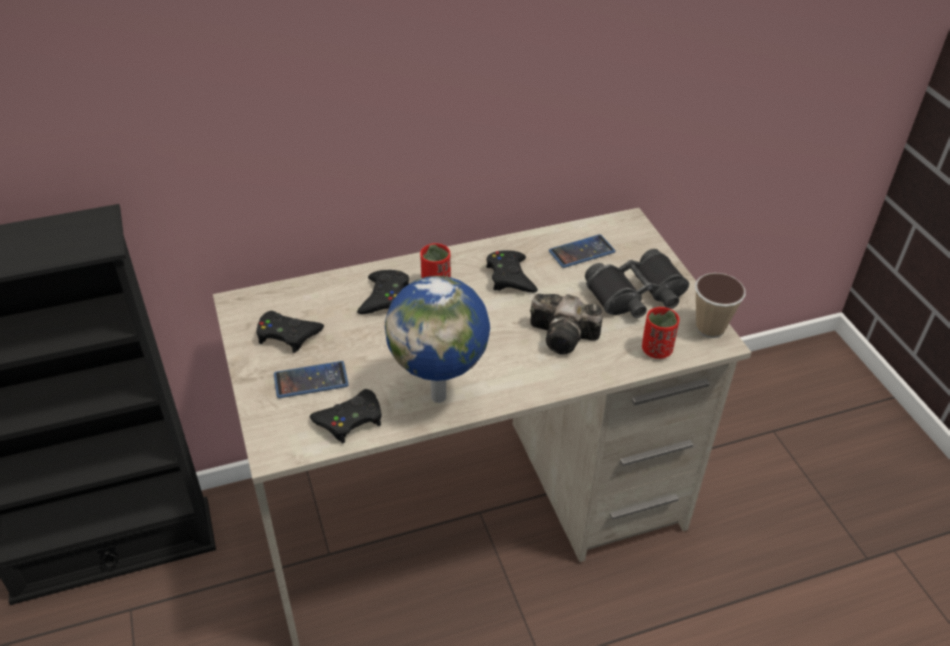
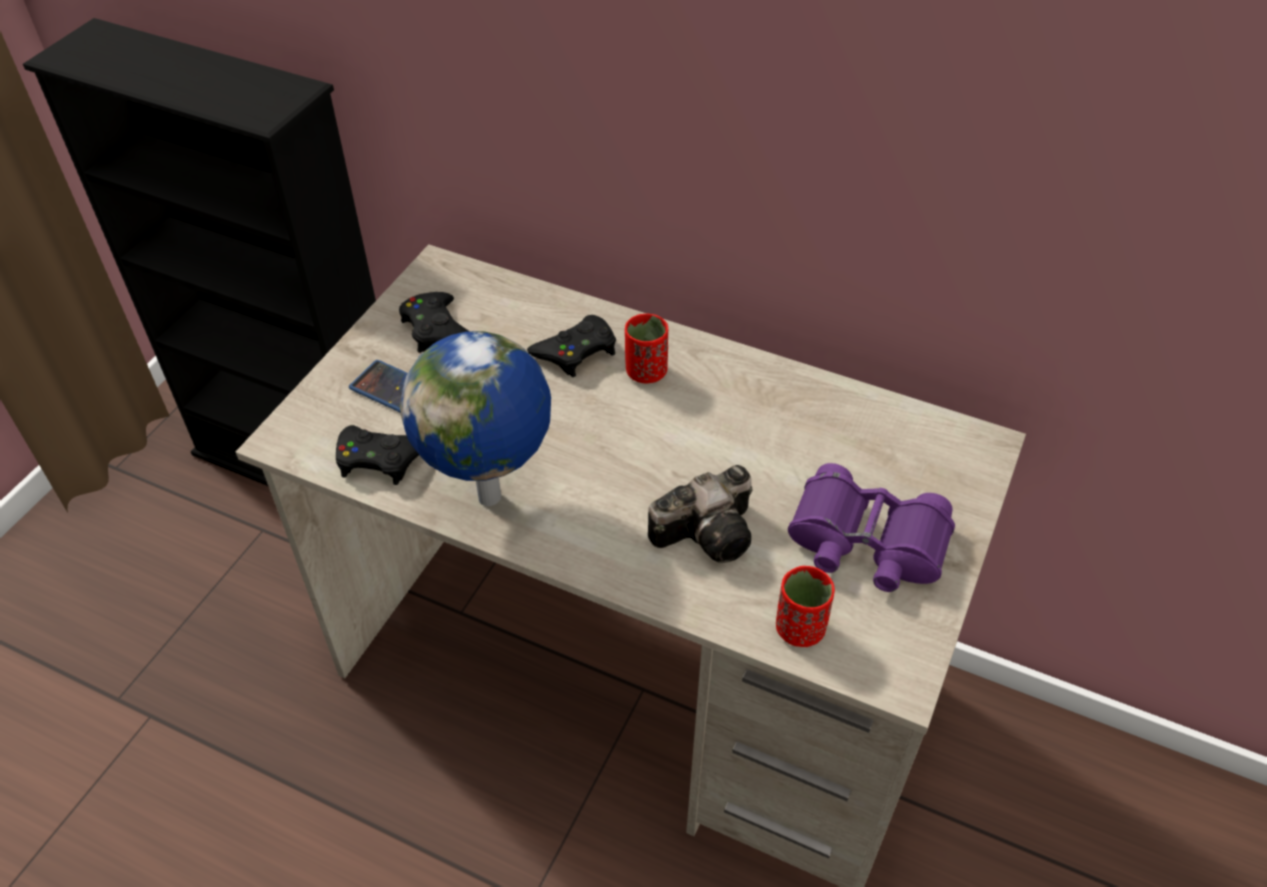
camera: 45 degrees right, 5 degrees up
(510, 277) = (739, 417): black game controller -> none
(566, 337) = (710, 532): camera -> camera turned 90 degrees counterclockwise
(581, 252) = (868, 443): phone -> none
(637, 295) = (866, 544): black binoculars -> purple binoculars
(710, 328) = (910, 654): cup -> none

